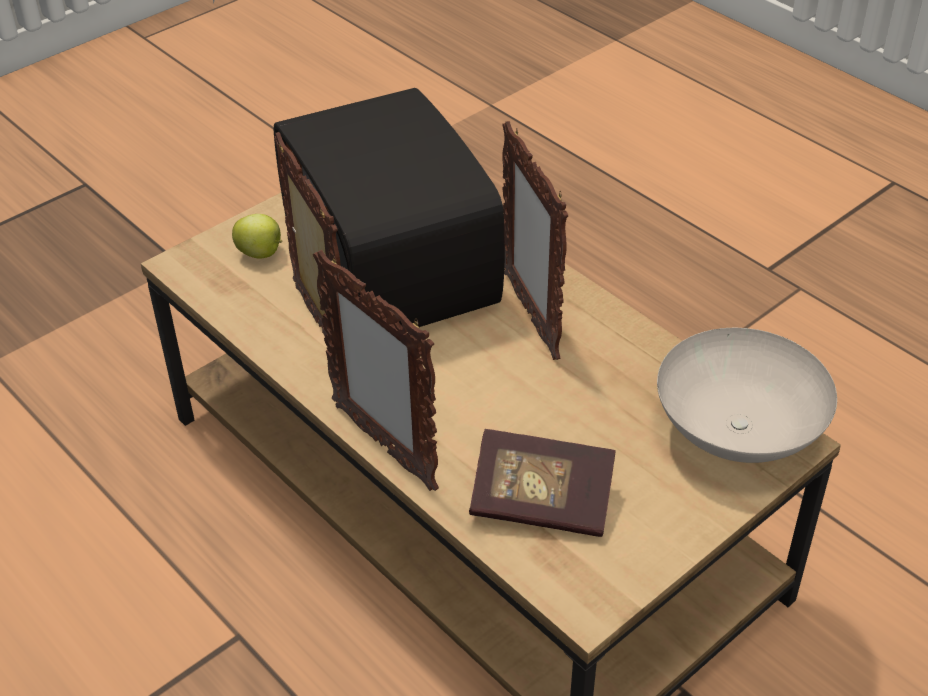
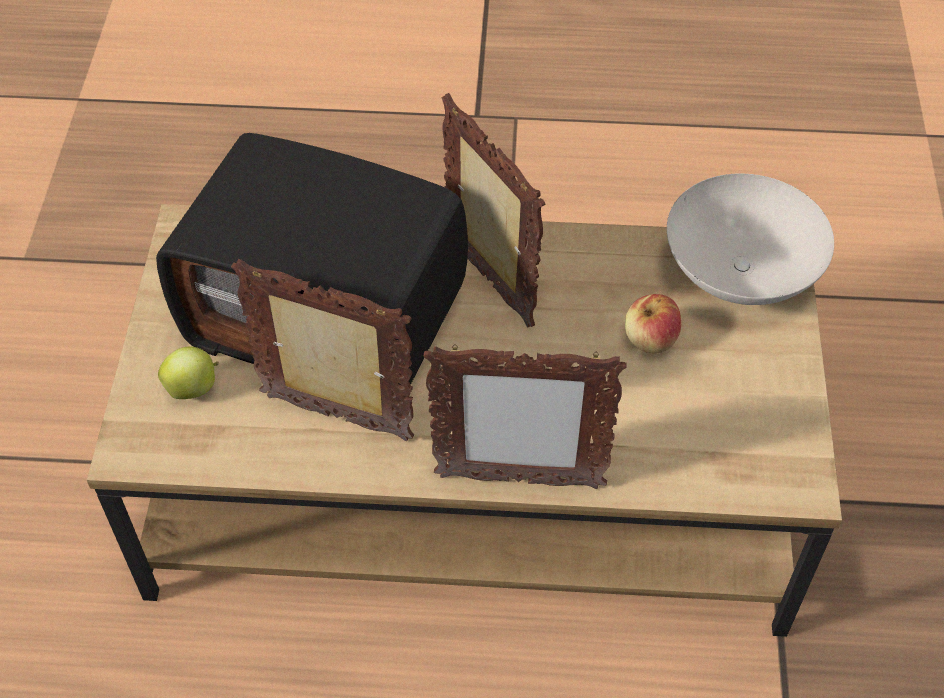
camera: 45 degrees left, 10 degrees up
(530, 314) = (488, 282): picture frame -> picture frame turned 150 degrees counterclockwise
(541, 503) = (682, 433): book -> none
(602, 427) = (650, 339): none -> apple

